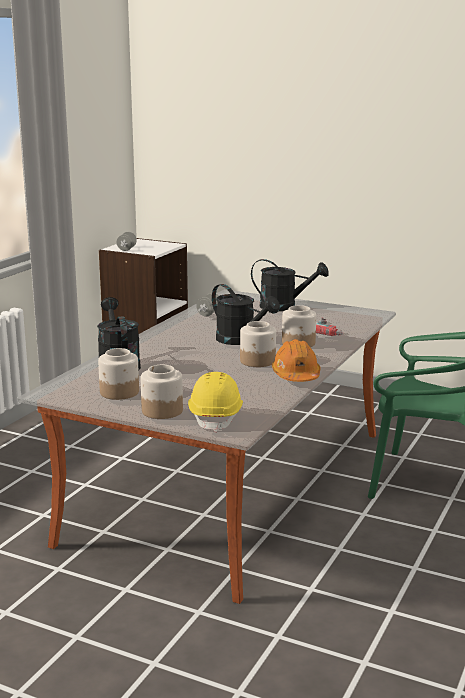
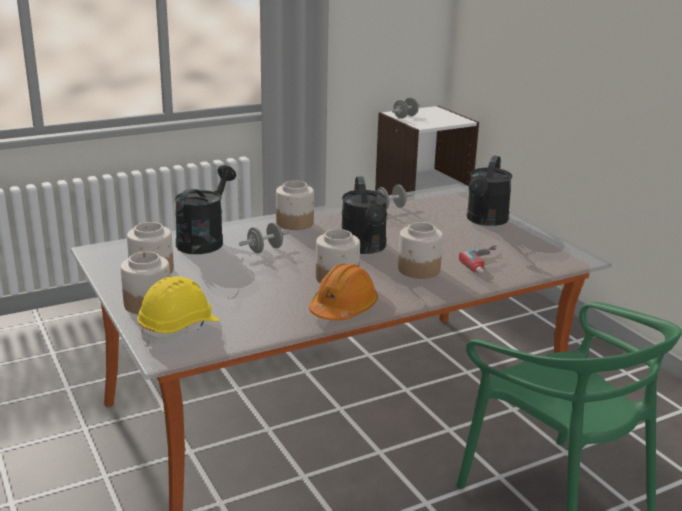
camera: 35 degrees right, 5 degrees up
(162, 338) = (295, 223): none -> jar
(175, 359) = (265, 250): none -> grey dumbbell
(284, 307) = (485, 221): black watering can -> black watering can turned 60 degrees clockwise

